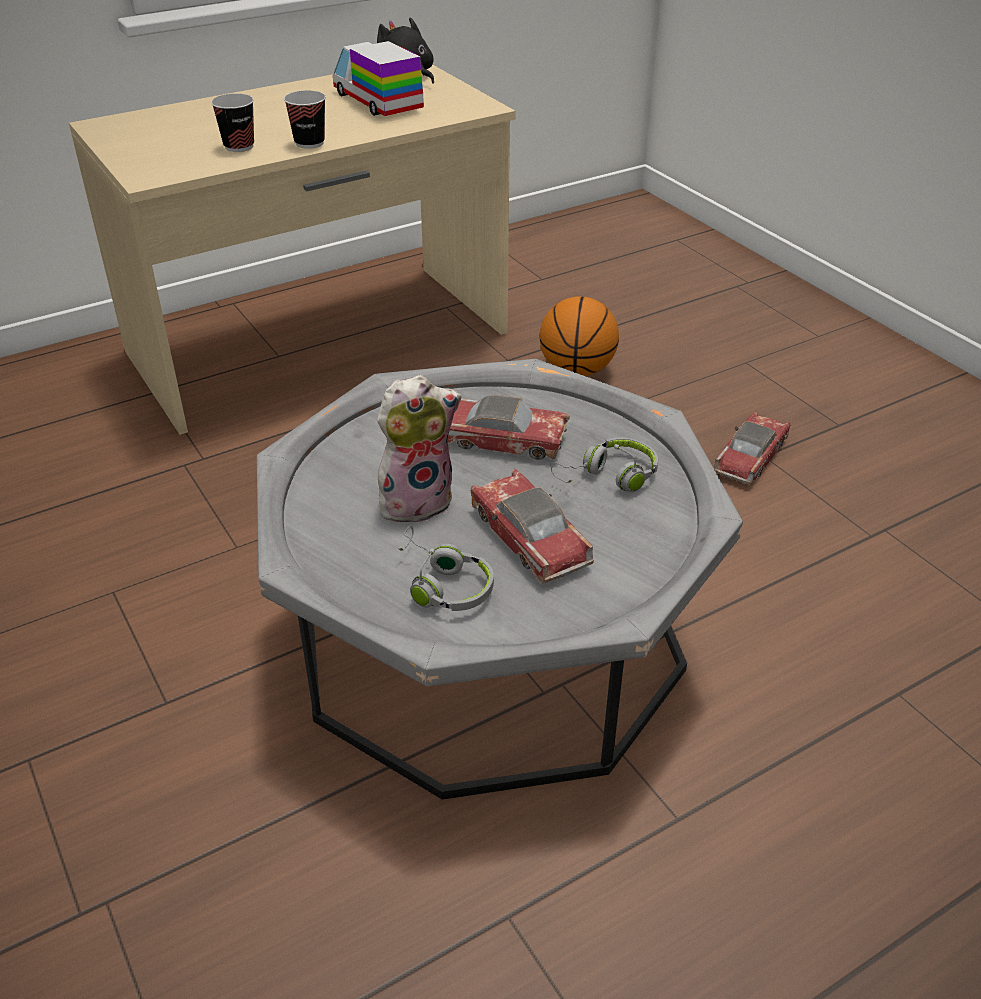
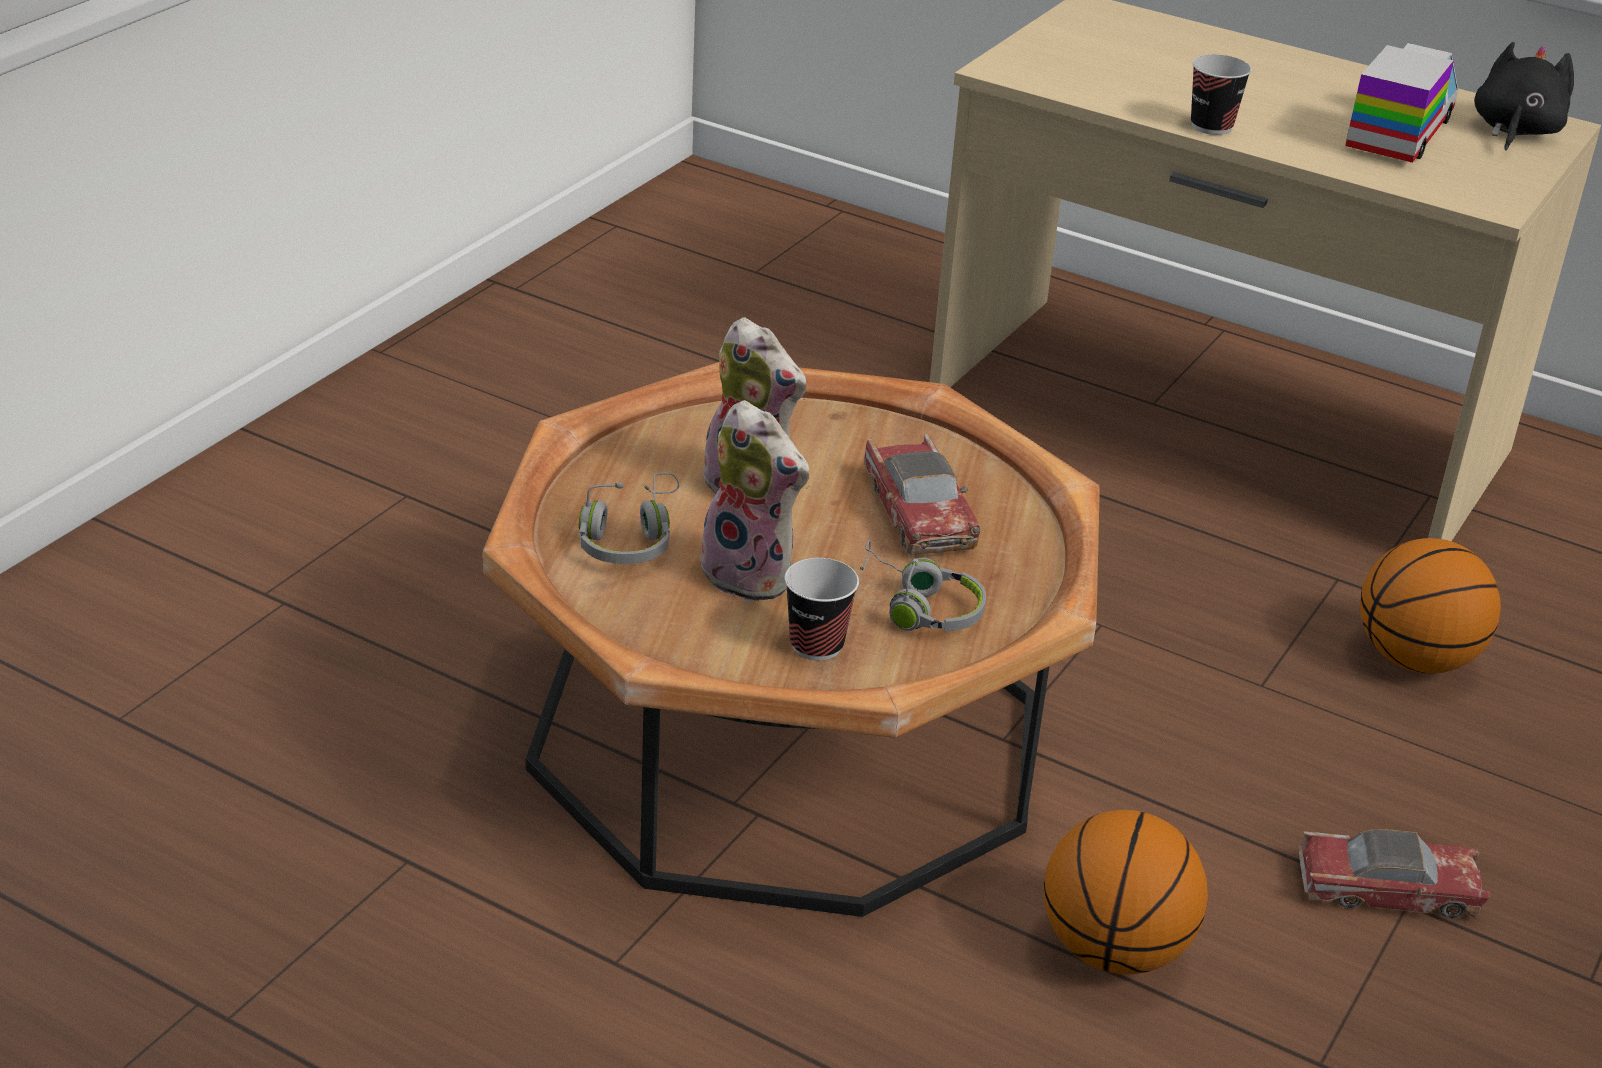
camera: 60 degrees right, 5 degrees down
(239, 146) = (1144, 91): cup -> cup (816, 645)
(490, 639) = (787, 735): grey coffee table -> brown coffee table
(529, 537) = (753, 575): toy car -> plush toy
(758, 574) = (1113, 950): none -> basketball

